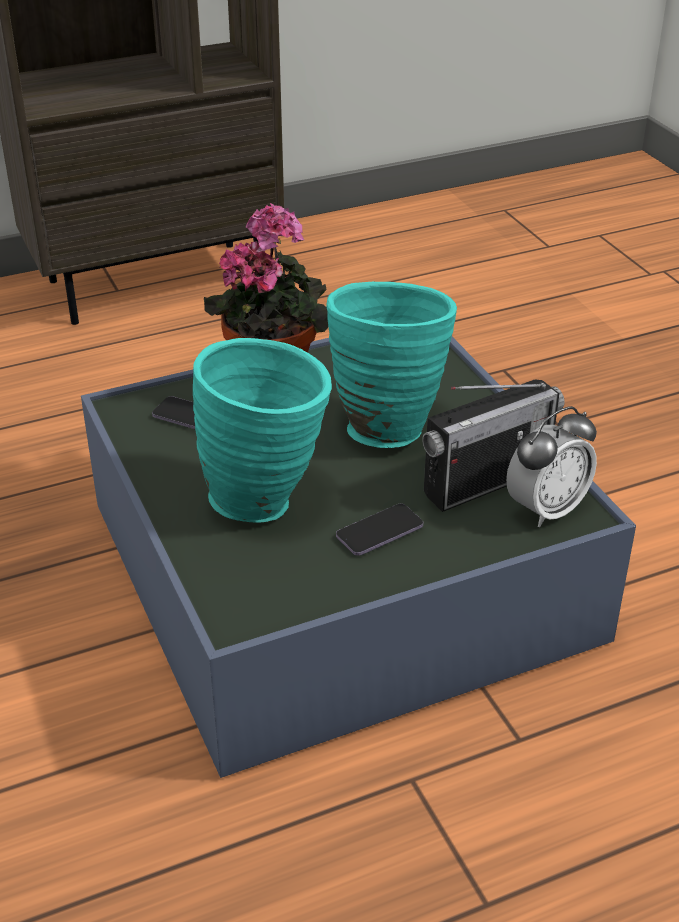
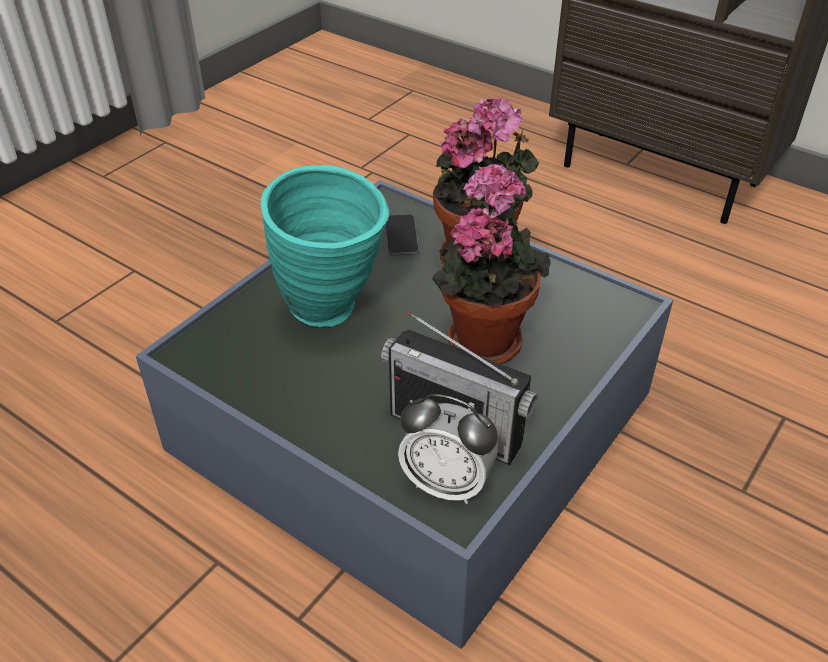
camera: 60 degrees right, 5 degrees up
(379, 532) = (337, 388): phone -> none
(386, 424) = (483, 337): turquoise vase -> potted plant

